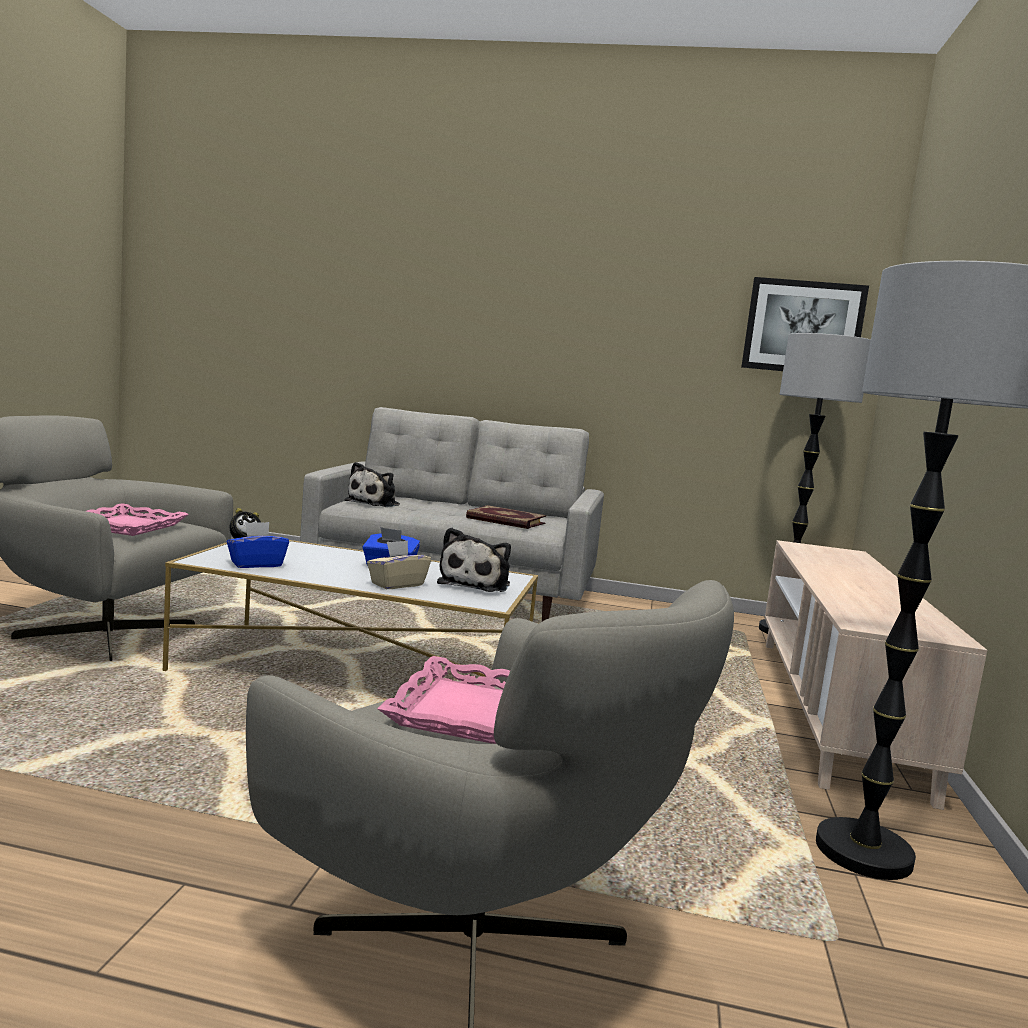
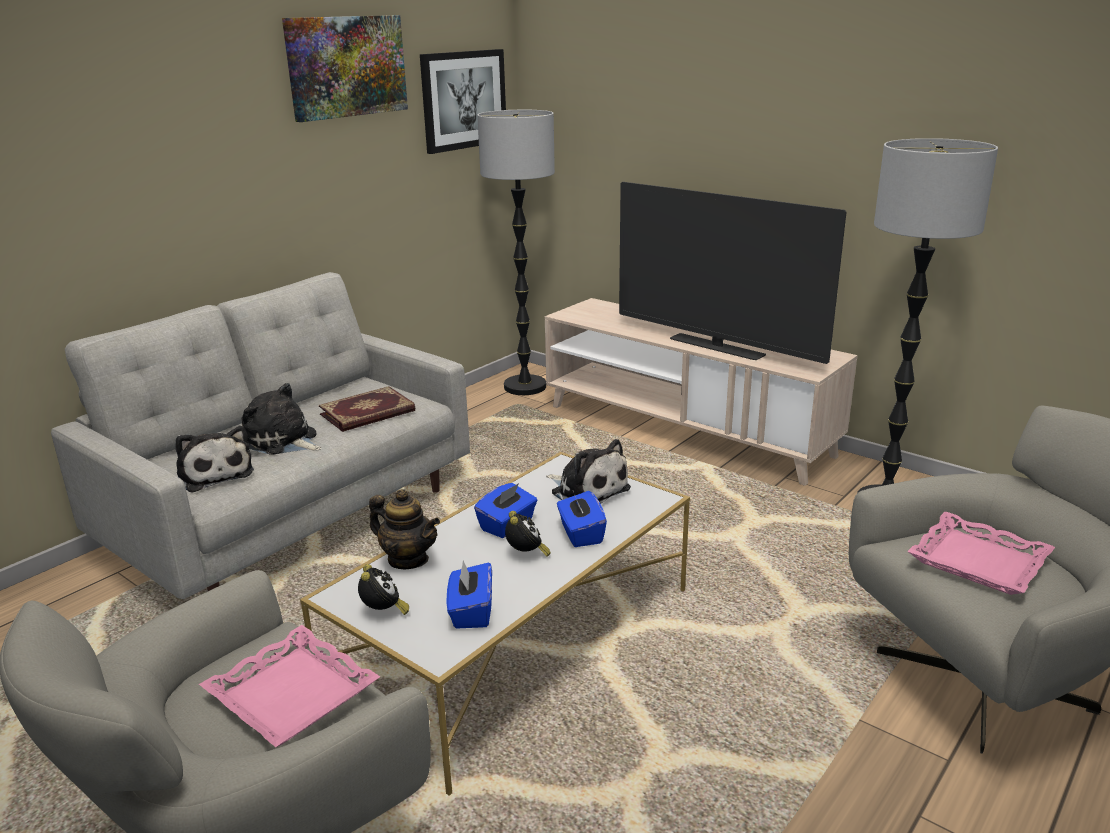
camera: 60 degrees left, 15 degrees up
(315, 549) = (408, 559): none -> teapot
(348, 572) = (526, 554): none -> alarm clock
(397, 584) = (580, 534): beige tissue box -> blue tissue box
(436, 510) = (283, 441): none -> plush toy
(667, 277) = (346, 66): none -> picture
(841, 589) = (716, 347): none -> television

